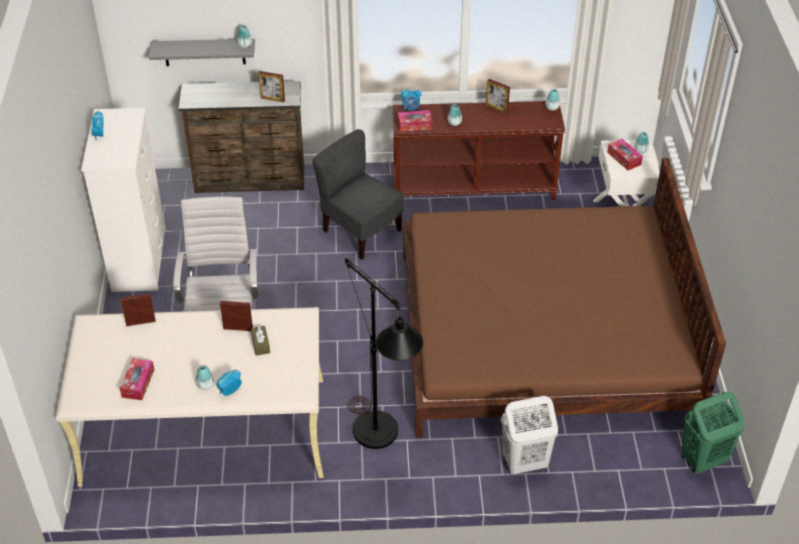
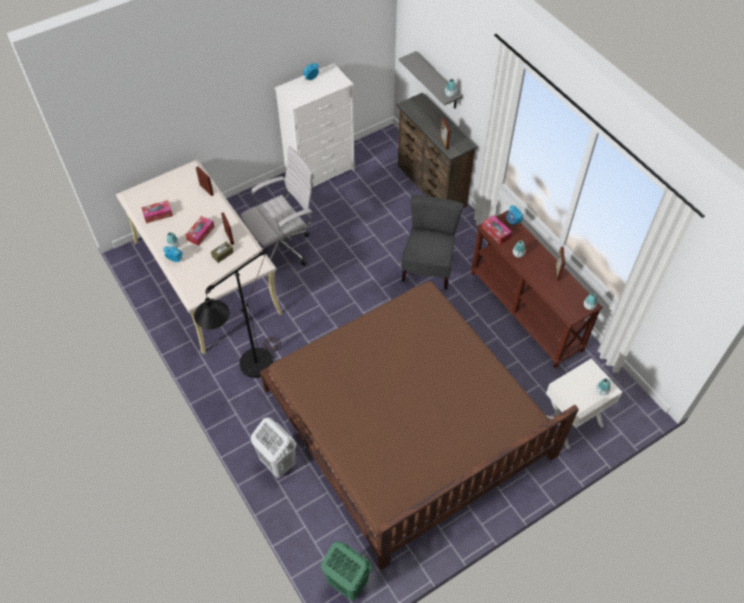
camera: 60 degrees right, 10 degrees up
(624, 158) = (581, 383): tissue box -> tissue box (200, 233)

